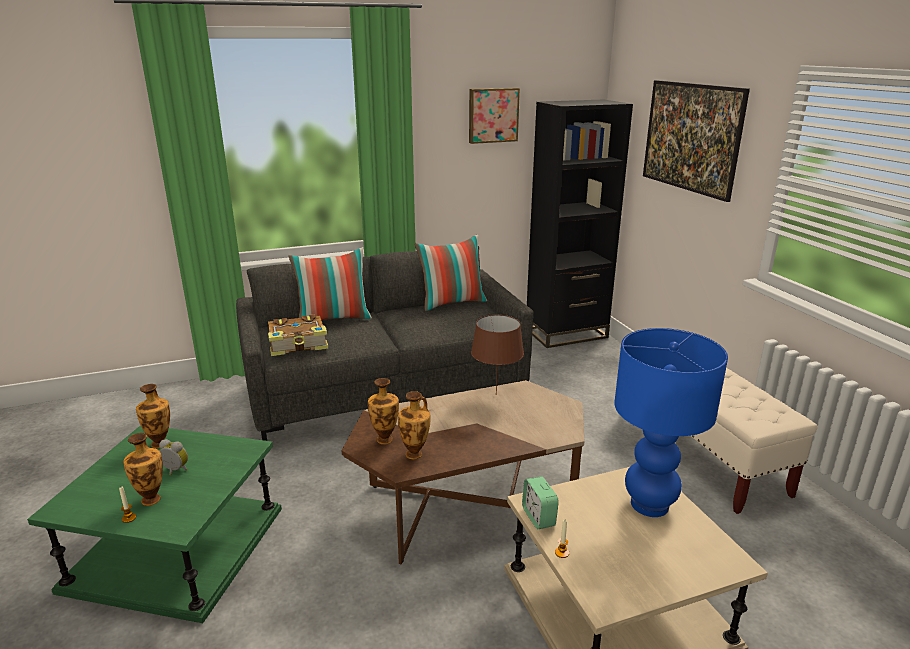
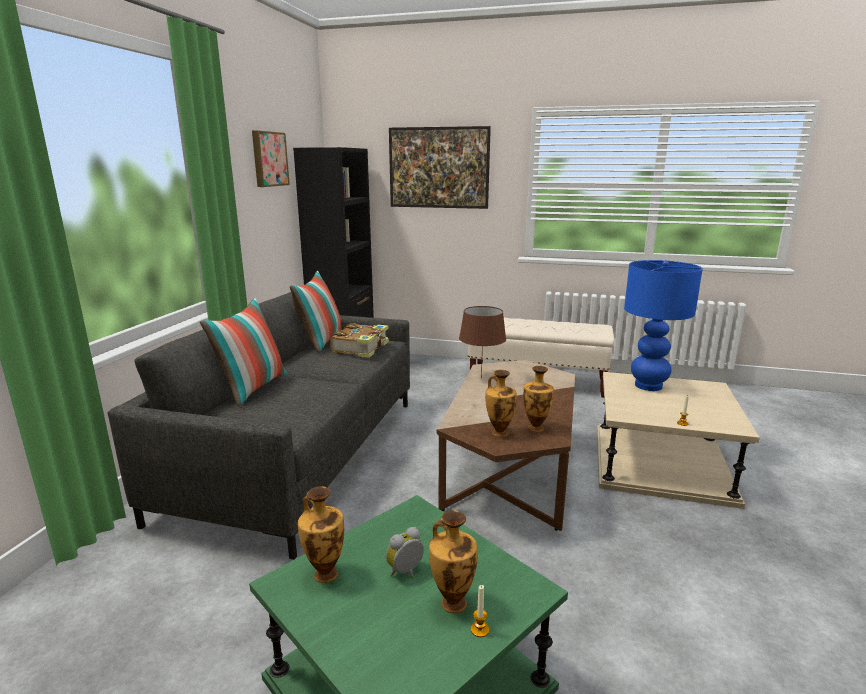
camera: 55 degrees left, 5 degrees down
(299, 344) = (278, 416): book -> book (362, 348)
(538, 517) = (639, 418): alarm clock -> none

